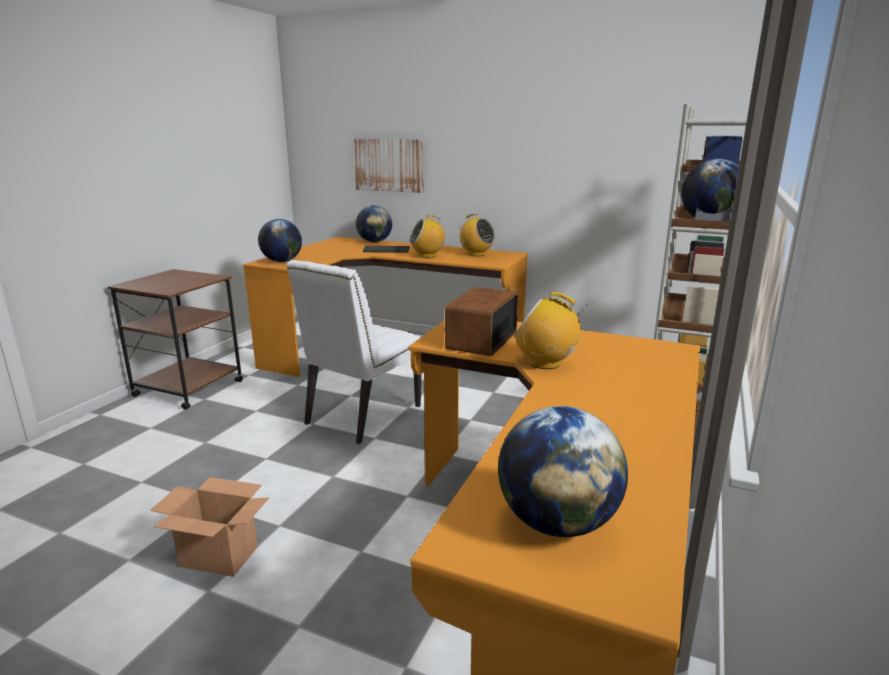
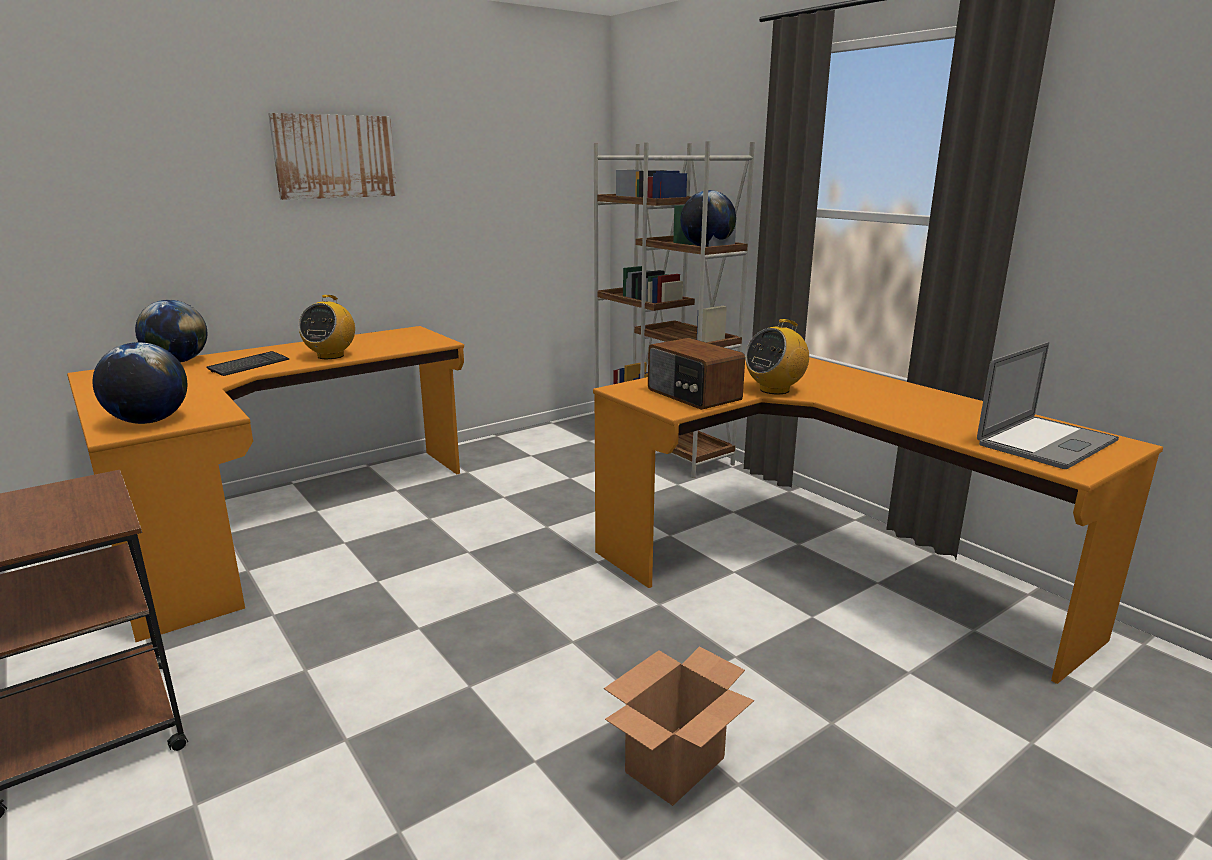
camera: 60 degrees left, 0 degrees up
(364, 414) = (445, 584): white chair -> none
(389, 165) = (167, 229): picture -> picture (335, 156)
(476, 254) = (378, 340): radio -> none
(557, 523) = (1046, 442): globe -> laptop

